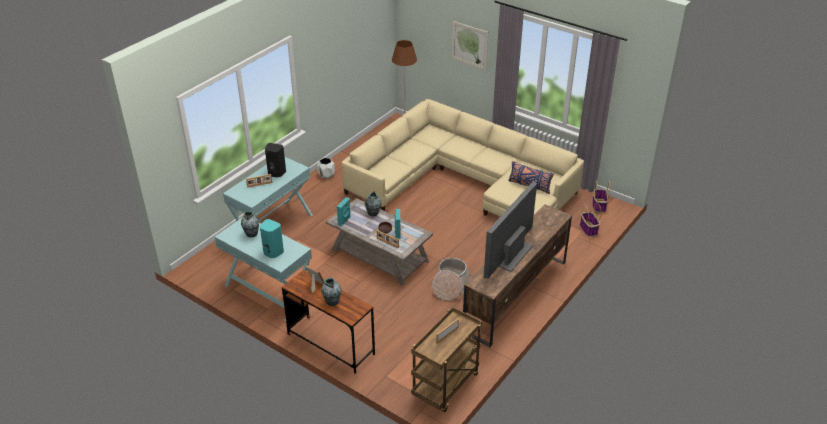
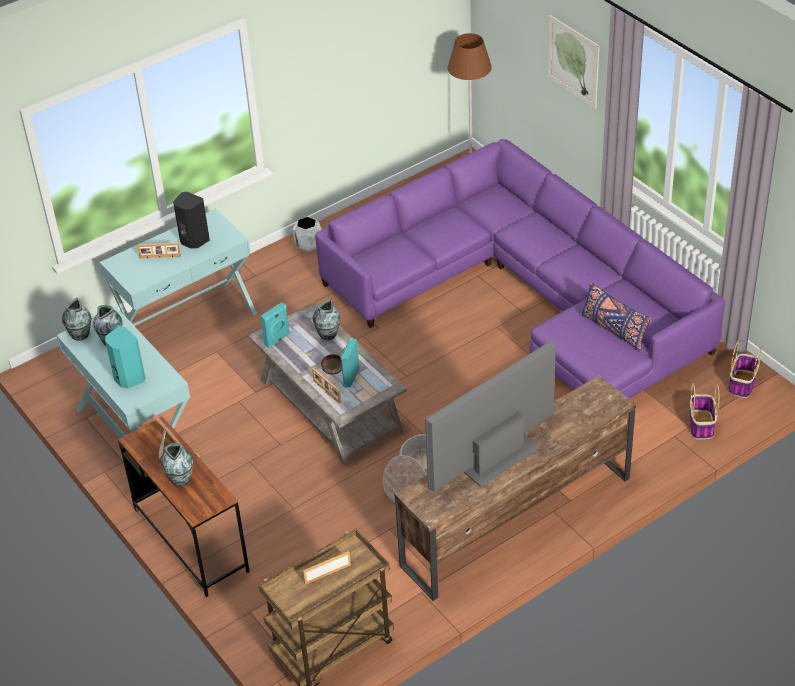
camera: 20 degrees right, 5 degrees up
(230, 234) = (80, 335): none -> vase
(463, 181) = (527, 295): beige sofa -> purple sofa

